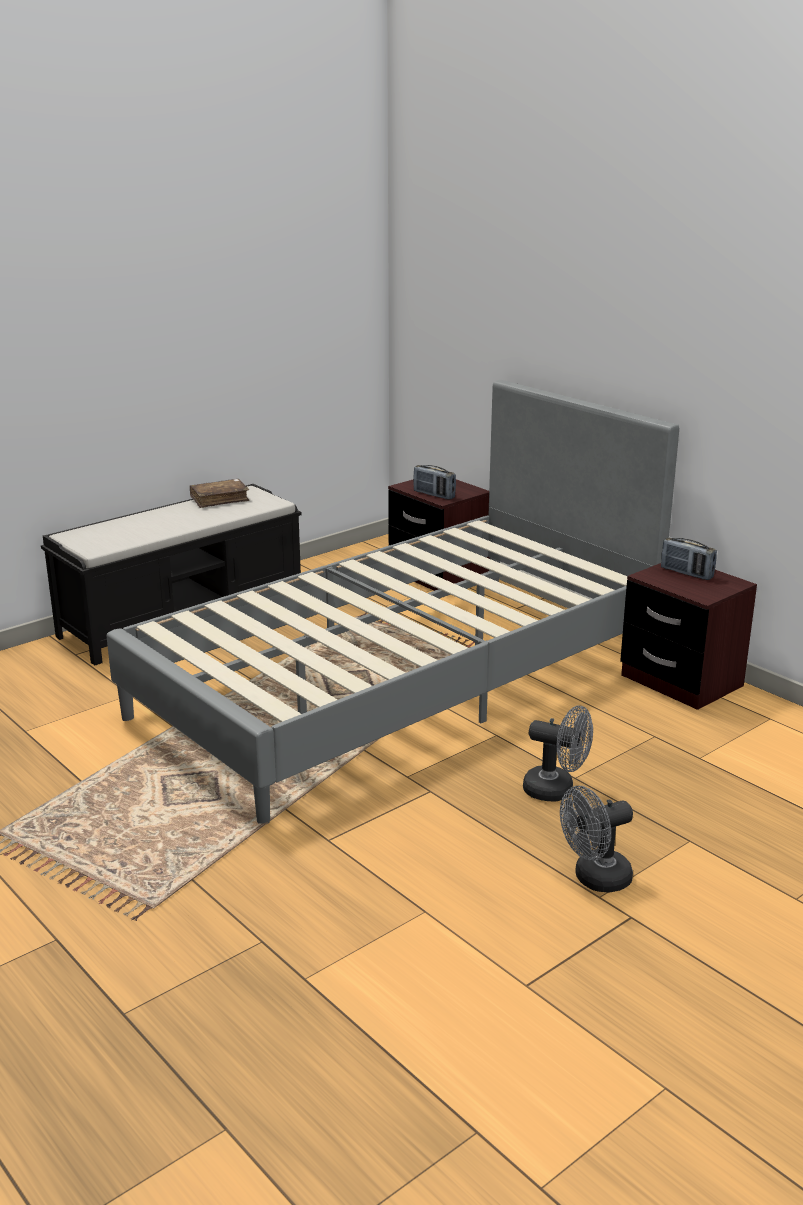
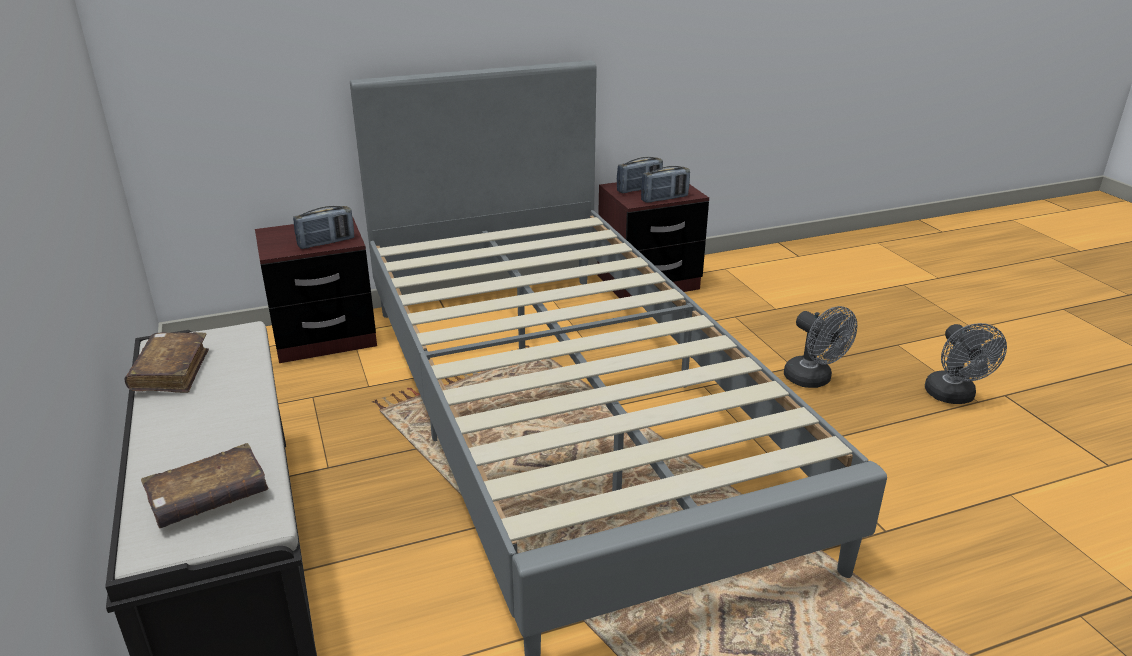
camera: 70 degrees left, 5 degrees up
(109, 536) = (209, 498): none -> brown book
(556, 790) = (813, 380): grey fan -> grey fan turned 105 degrees clockwise
(673, 587) = (664, 199): none -> radio

